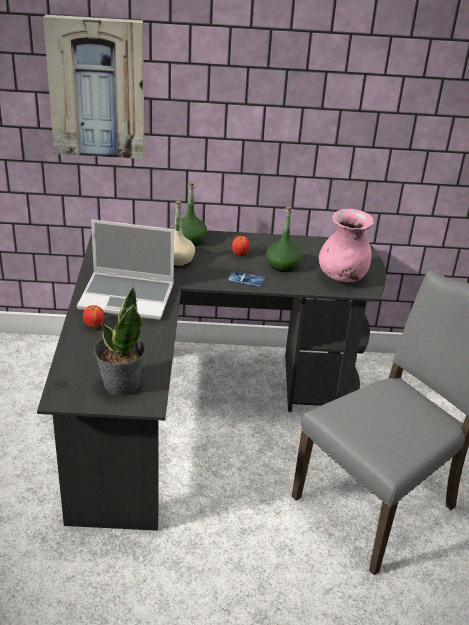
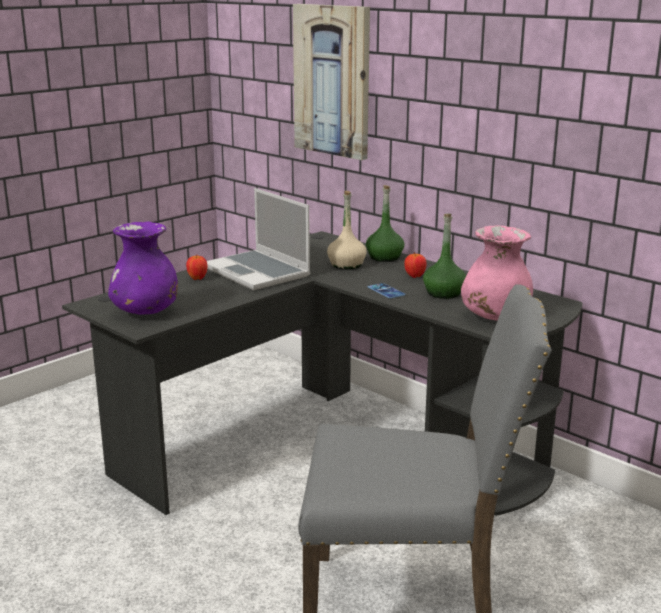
camera: 45 degrees right, 15 degrees down
(120, 384) = (146, 312): potted plant -> purple vase

